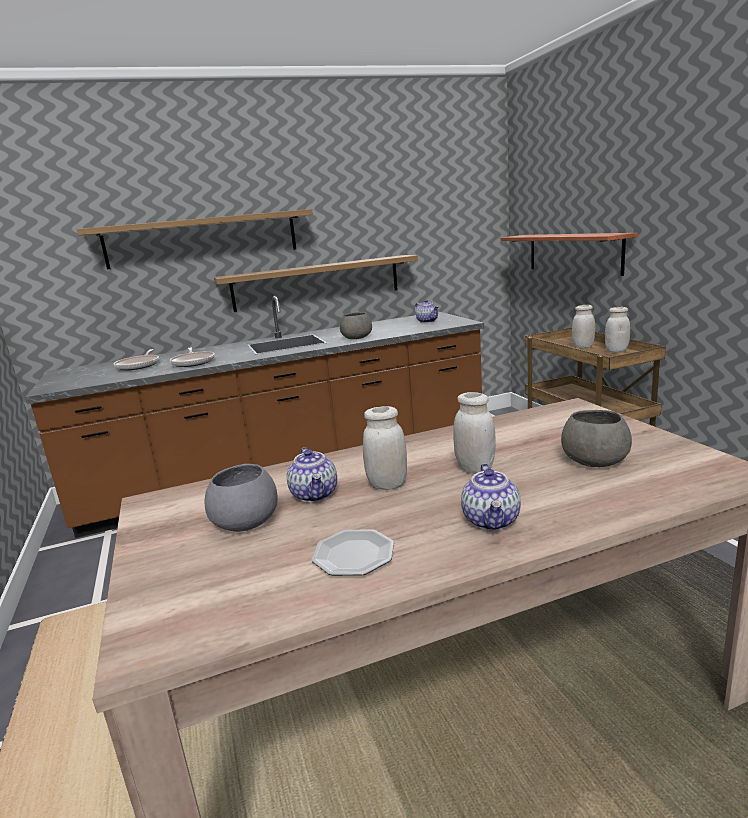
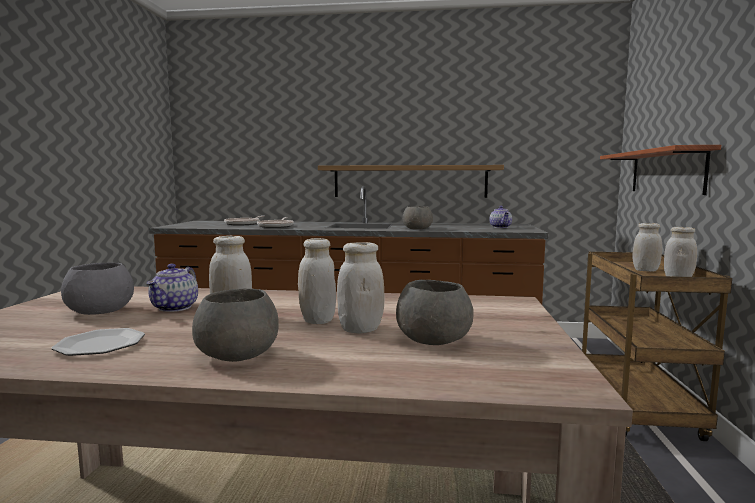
camera: 25 degrees right, 10 degrees down
(202, 239) = (319, 135): shelf -> none
(492, 521) = (239, 354): teapot -> grey bowl
(527, 467) = (360, 329): none -> white jar

